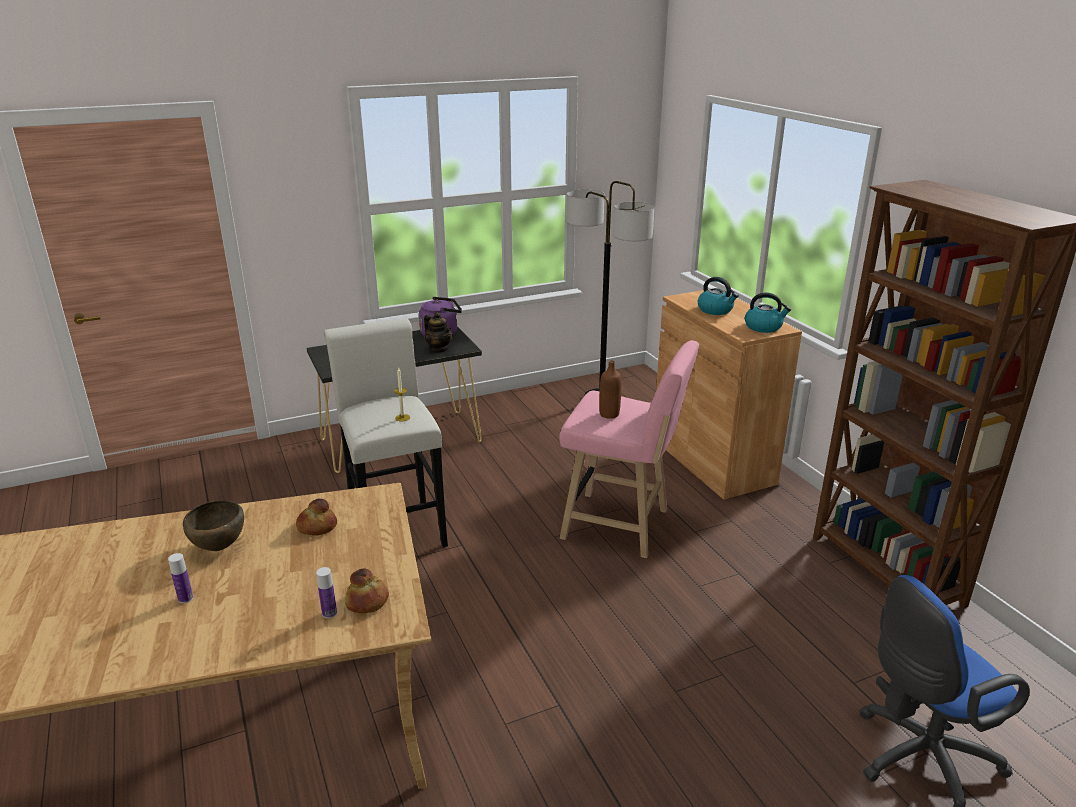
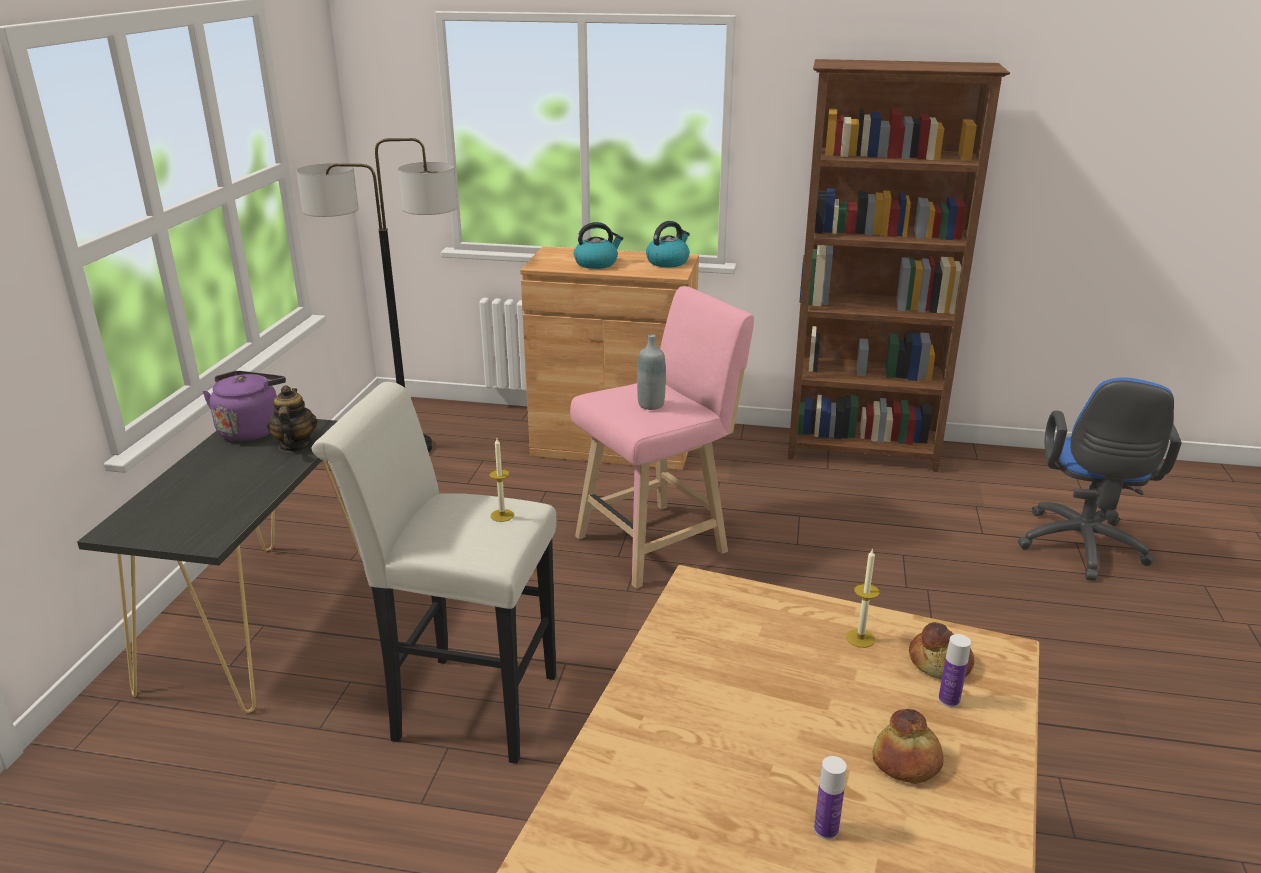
camera: 55 degrees left, 0 degrees up
(219, 547) = (707, 763): brown bowl -> none
(316, 527) = (731, 658): bread -> bread (907, 761)
(371, 564) = (860, 638): none -> candle
(439, 349) = (295, 445): teapot -> teapot turned 90 degrees counterclockwise
(609, 414) = (651, 405): brown bottle -> grey bottle

